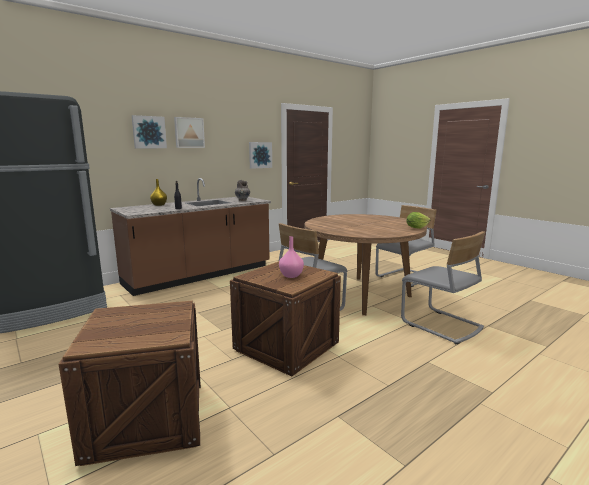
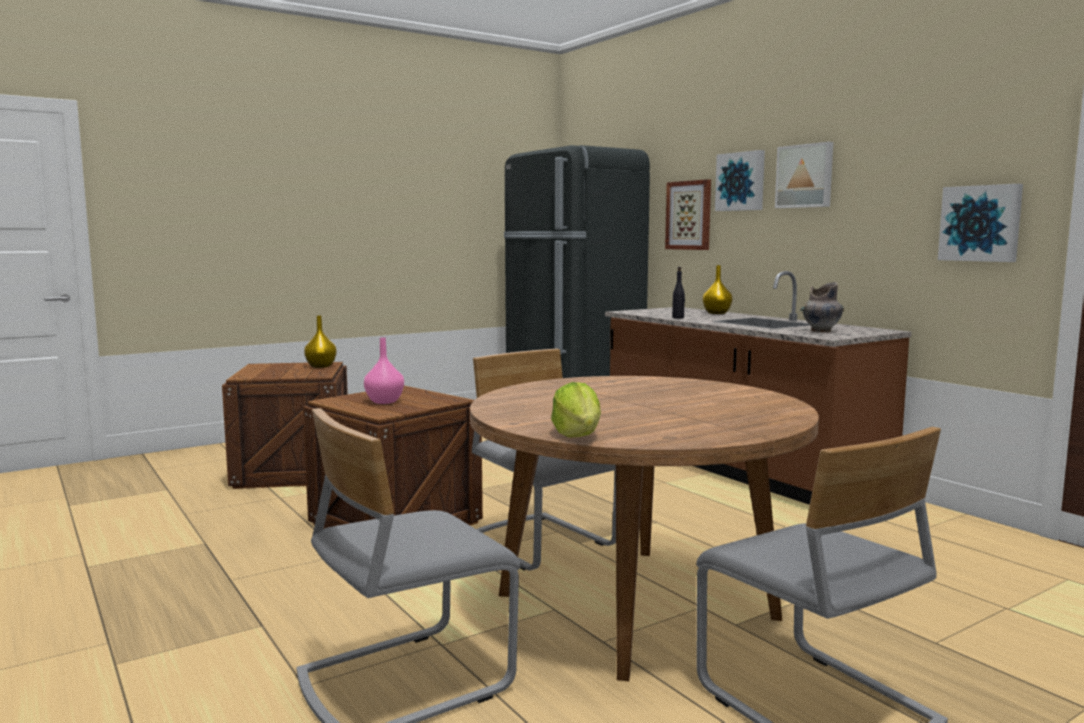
camera: 95 degrees right, 5 degrees down
(108, 150) = (689, 215): none -> picture
(124, 312) = (320, 366): none -> yellow vase

